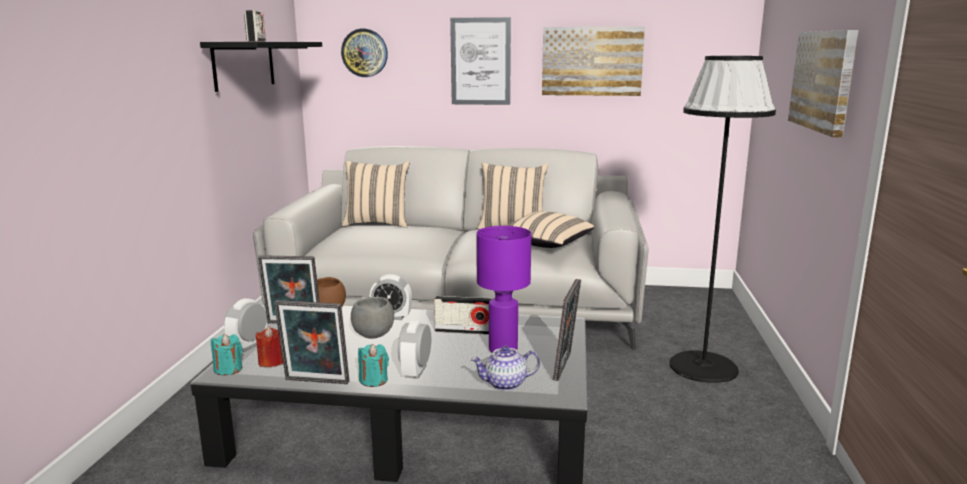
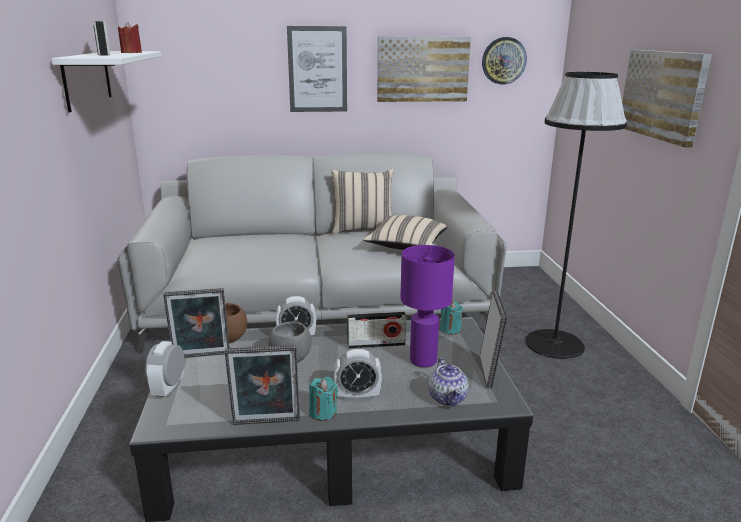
camera: 15 degrees left, 5 degrees up
(228, 369) = (163, 421): turquoise candle -> turquoise candle (450, 329)
(244, 65) = (87, 79): black shelf -> white shelf
(272, 362) = (205, 405): red candle -> red candle (131, 53)
(364, 53) = (198, 61): wall clock -> wall clock (503, 60)
(377, 224) = (231, 234): beige pillow -> none
(416, 371) = (357, 396): alarm clock -> alarm clock turned 90 degrees counterclockwise
(505, 384) = (448, 398): teapot -> teapot turned 75 degrees counterclockwise

